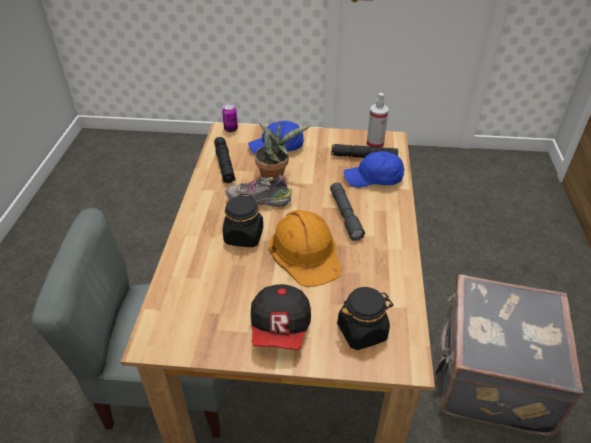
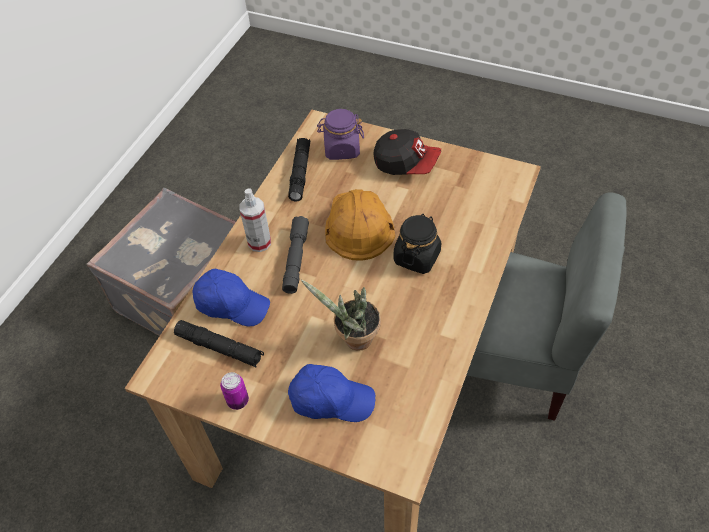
camera: 160 degrees left, 10 degrees up
(224, 165) = (417, 380): black flashlight -> black flashlight (300, 173)
(231, 129) = (391, 468): can -> can (238, 401)
(258, 201) = (387, 303): shoe -> none
(280, 328) = (406, 163): cap -> cap turned 90 degrees clockwise
(362, 331) = (341, 149): black jar -> purple jar
(375, 144) = (188, 369): spray bottle -> spray bottle (259, 242)

